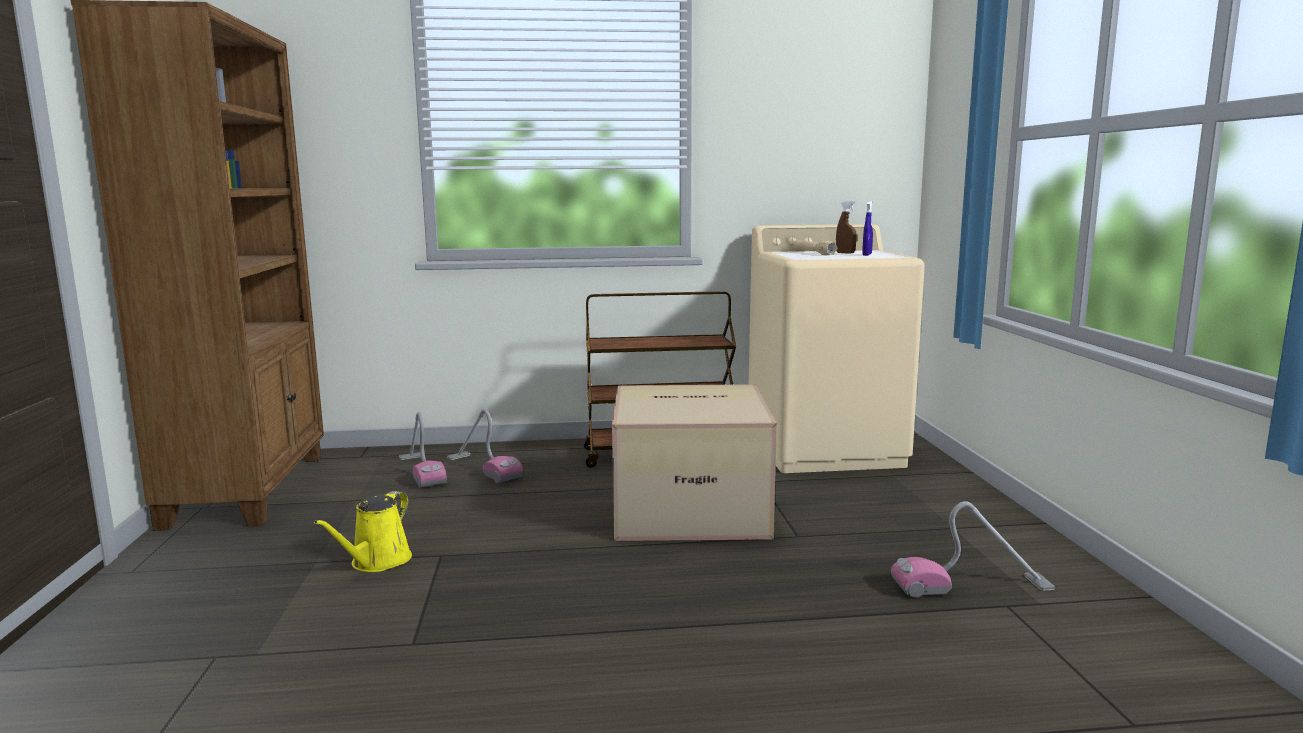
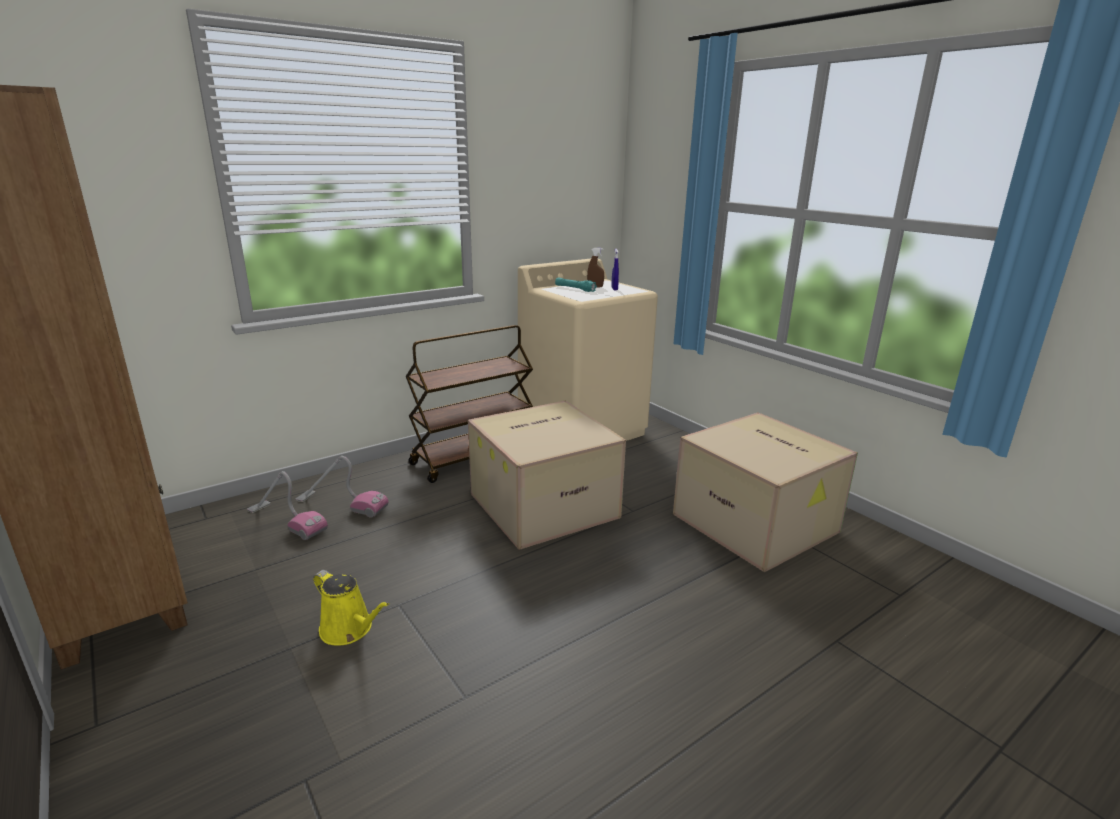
camera: 30 degrees left, 10 degrees up
(377, 562) = (349, 629): yellow watering can -> yellow watering can turned 45 degrees counterclockwise
(813, 253) = (575, 289): beige flashlight -> turquoise flashlight
(971, 586) = (757, 523): vacuum cleaner -> cardboard box

